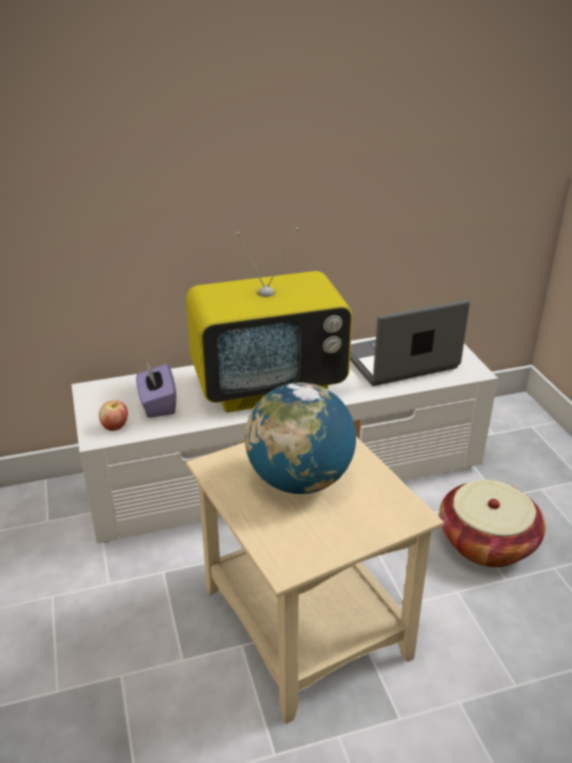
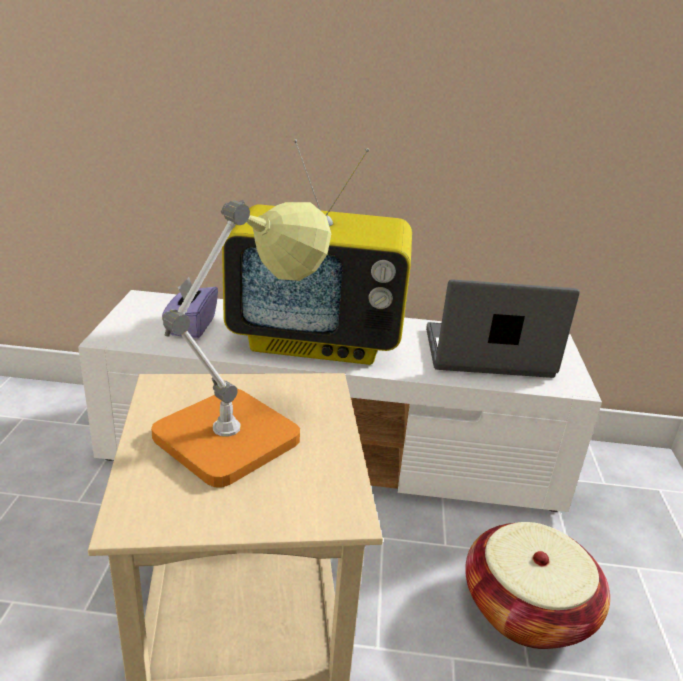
camera: 20 degrees right, 5 degrees down
(115, 427) = (132, 334): apple -> none
(300, 480) = (241, 430): globe -> table lamp

